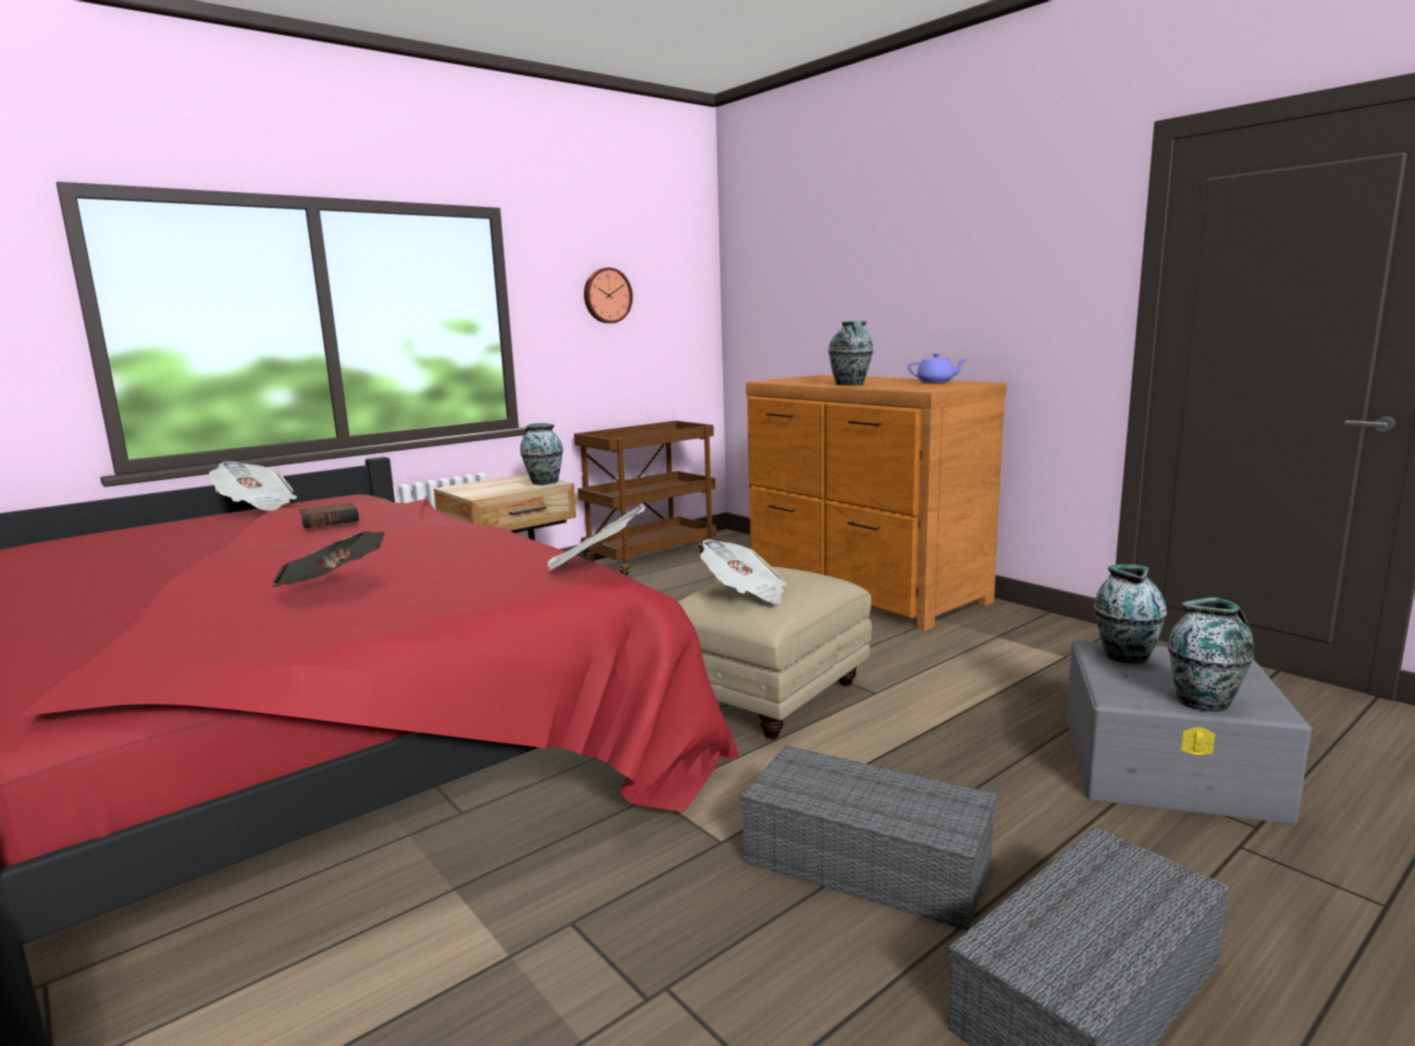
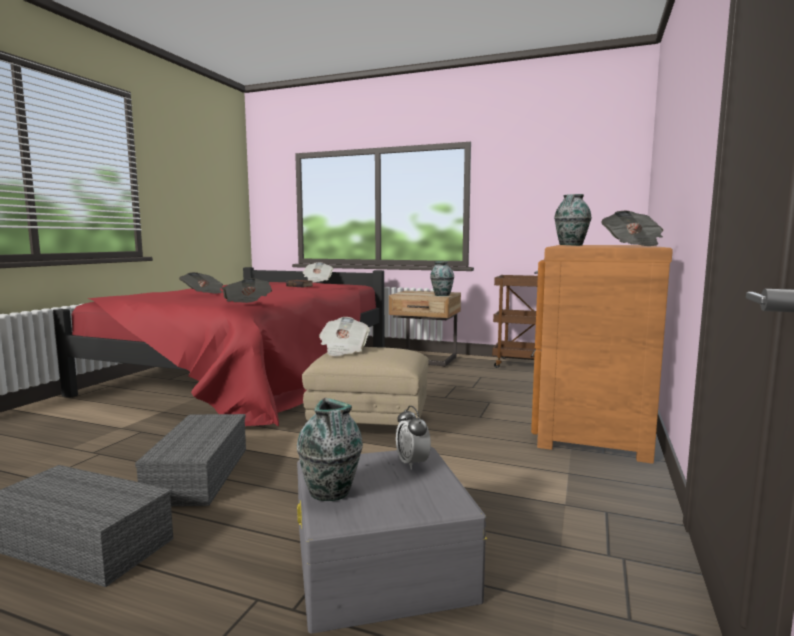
camera: 60 degrees right, 5 degrees down
(606, 295) = (539, 189): wall clock -> none
(936, 382) = (633, 246): purple teapot -> newspaper
(1125, 655) = (412, 463): vase -> alarm clock

